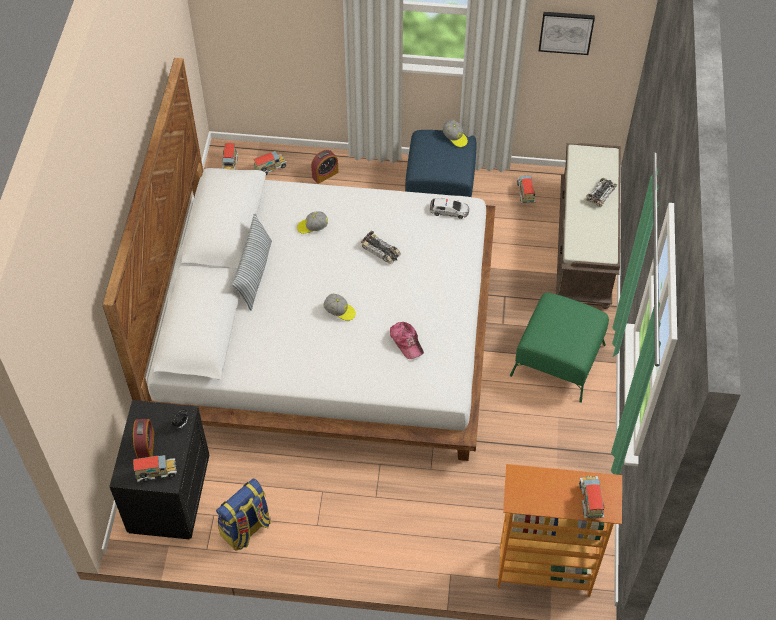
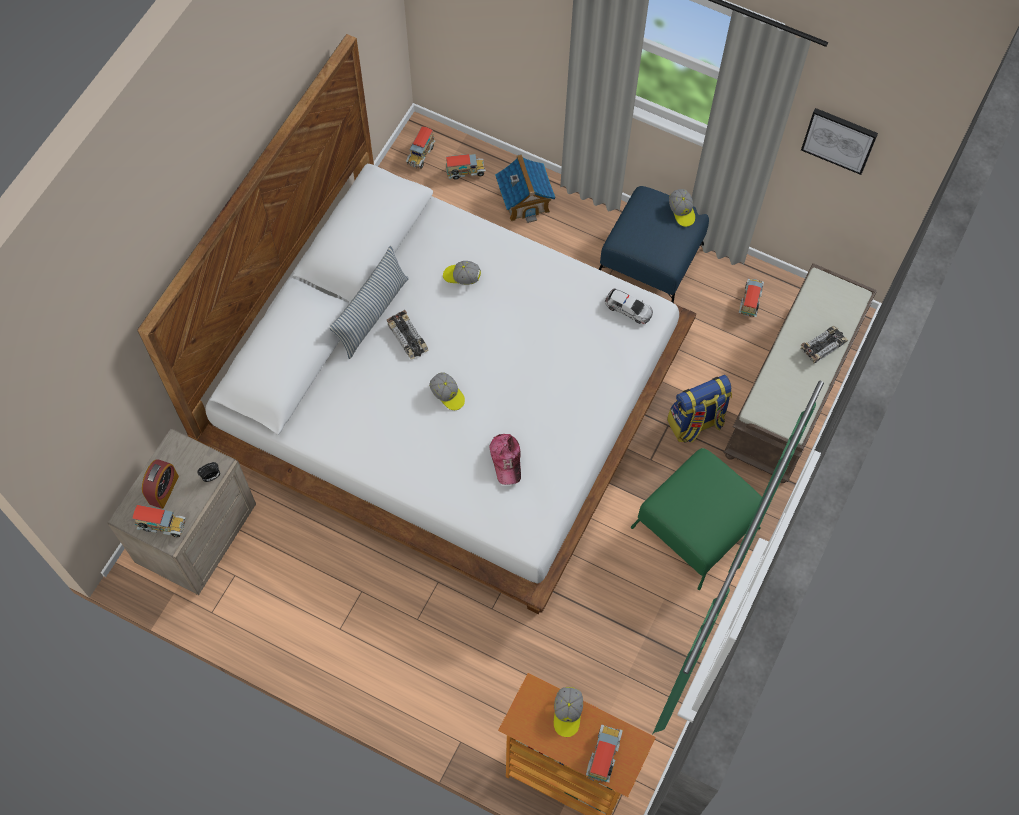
camera: 20 degrees right, 10 degrees up
(168, 495) = (195, 534): black nightstand -> beige nightstand
(246, 529) = (262, 605): backpack -> backpack (695, 423)
(325, 174) = (525, 200): alarm clock -> toy house
(381, 251) = (527, 334): toy car -> toy car (408, 338)
(549, 481) = (567, 713): none -> cap

